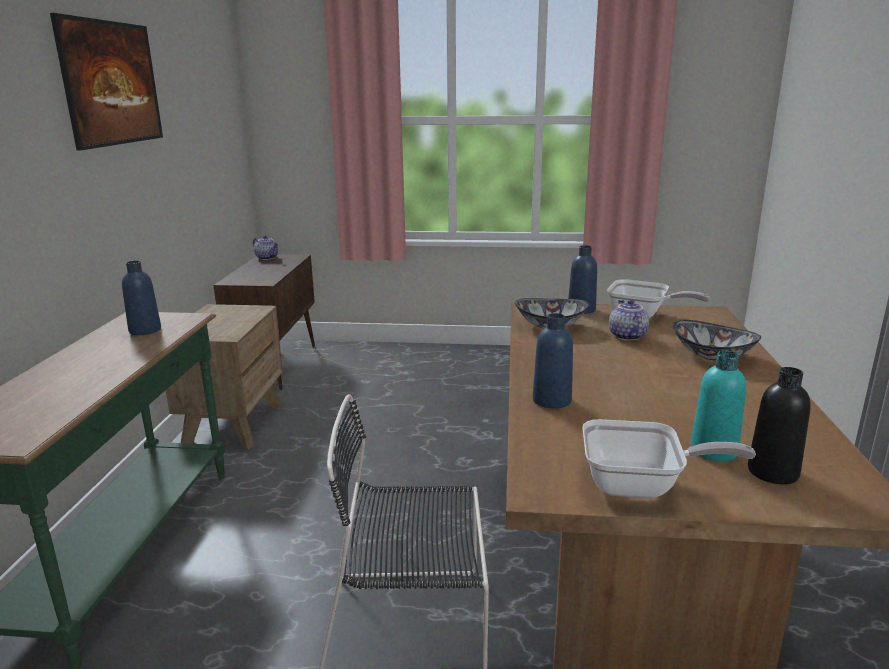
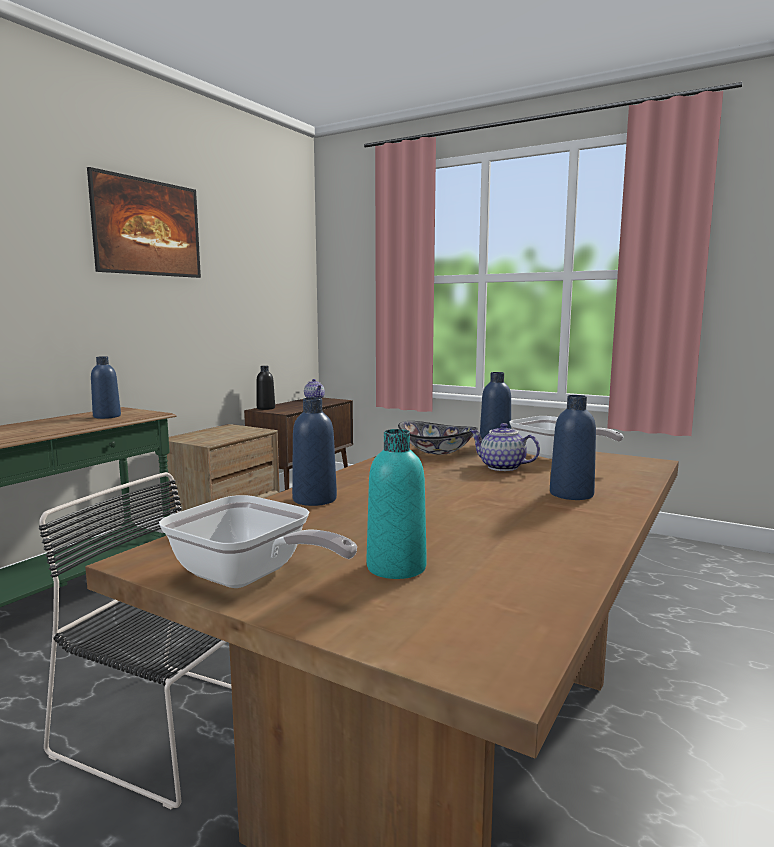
camera: 25 degrees right, 10 degrees down
(626, 336) = (501, 467): teapot -> teapot turned 75 degrees counterclockwise
(712, 356) = (571, 494): bowl -> blue bottle
(772, 472) = (427, 601): black bottle -> black bottle (266, 408)

